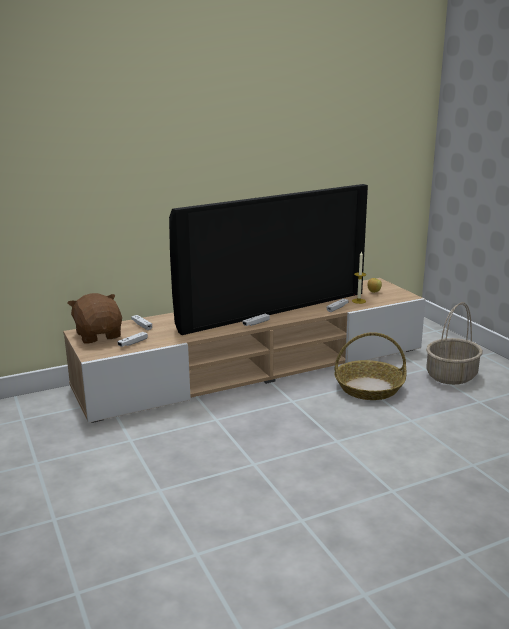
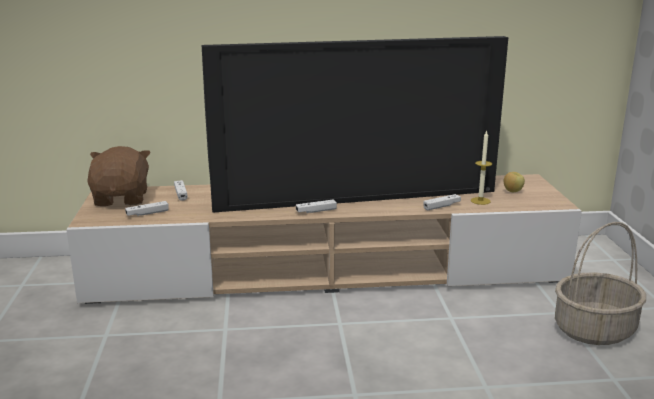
camera: 20 degrees right, 0 degrees up
(369, 388) = (458, 325): basket -> none

